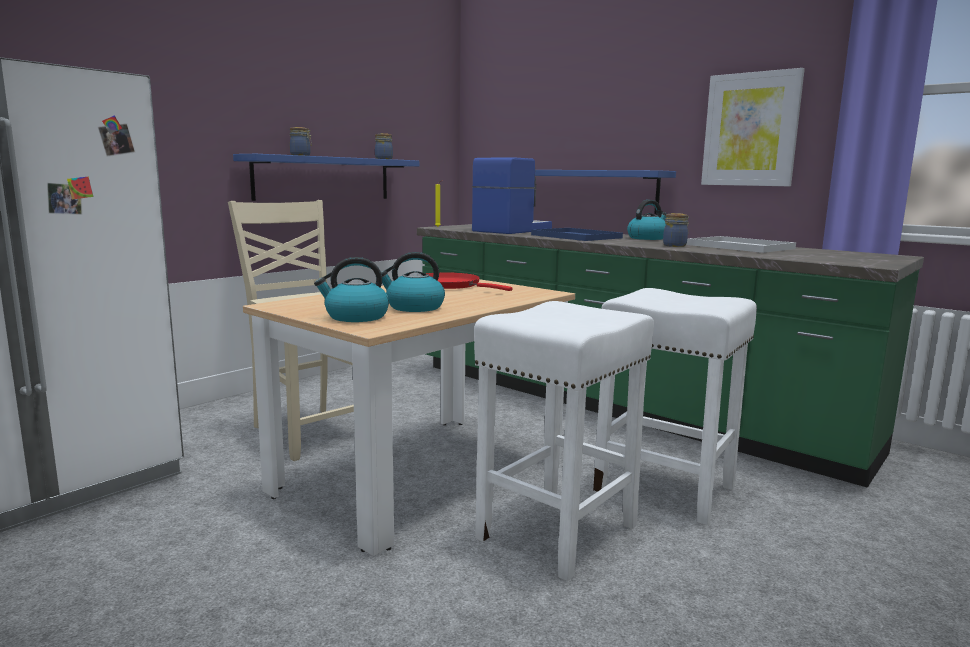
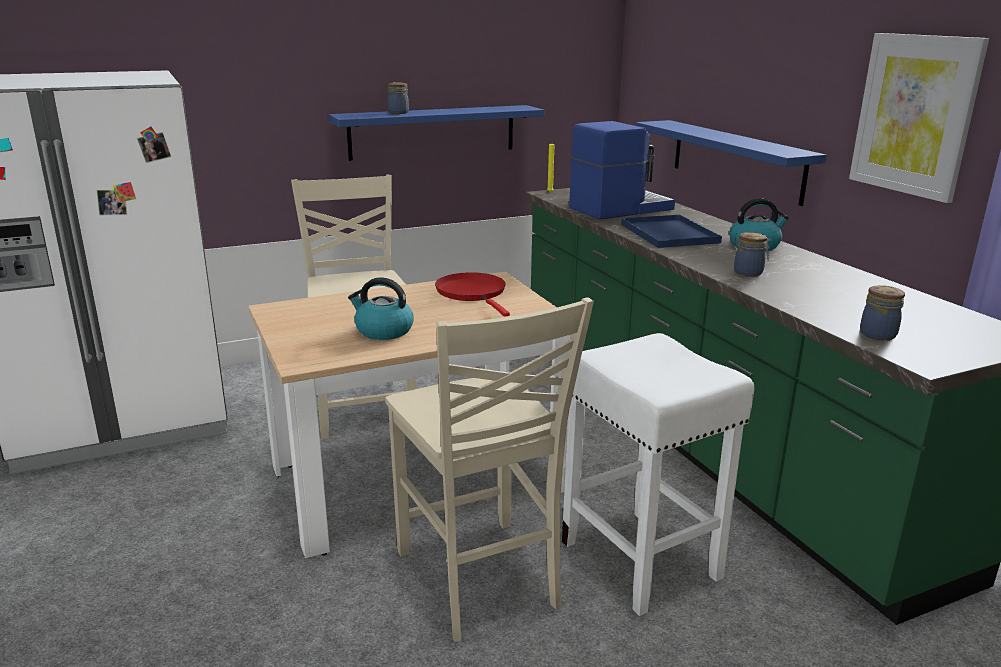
camera: 25 degrees right, 10 degrees up
(355, 317) = (312, 340): kettle -> none
(384, 159) = (503, 108): jar -> jar (878, 334)
(556, 533) = (479, 580): white stool -> beige chair
(737, 246) = (832, 284): white tray -> none

